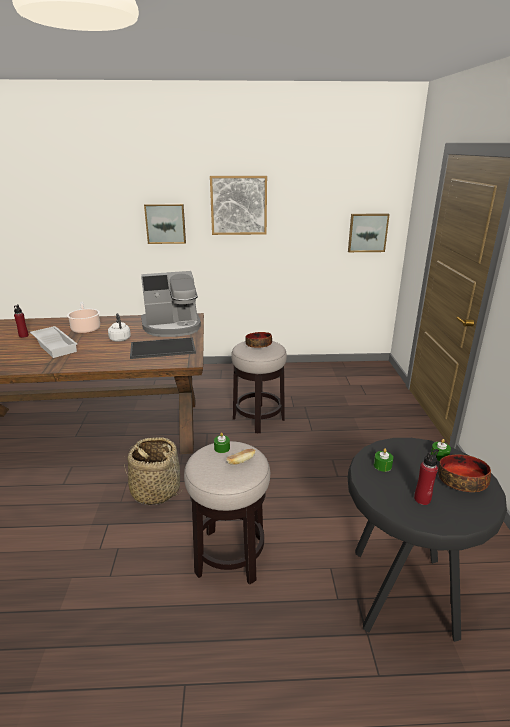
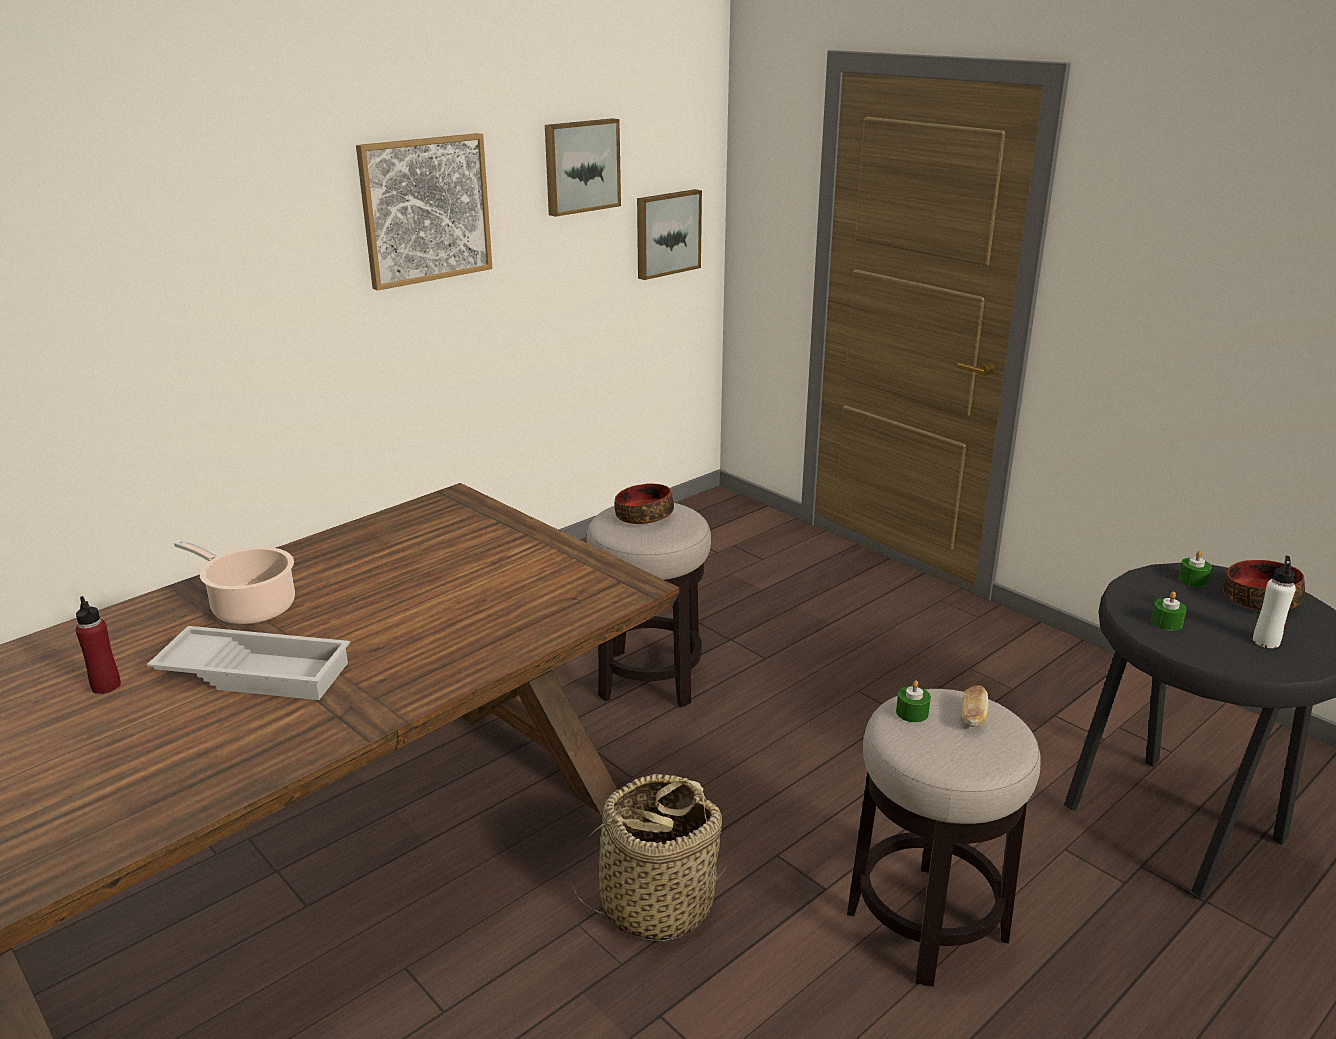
camera: 40 degrees left, 0 degrees up
(120, 339) = (391, 598): white kettle -> none
(162, 349) = (532, 584): tray -> none
(165, 223) = (257, 281): picture -> picture (580, 166)
(172, 326) = (455, 533): coffee machine -> none
(422, 499) = (1266, 641): red bottle -> white bottle

